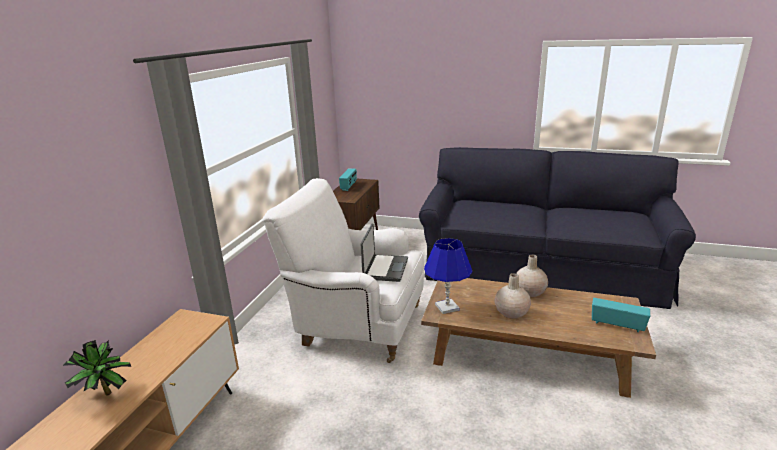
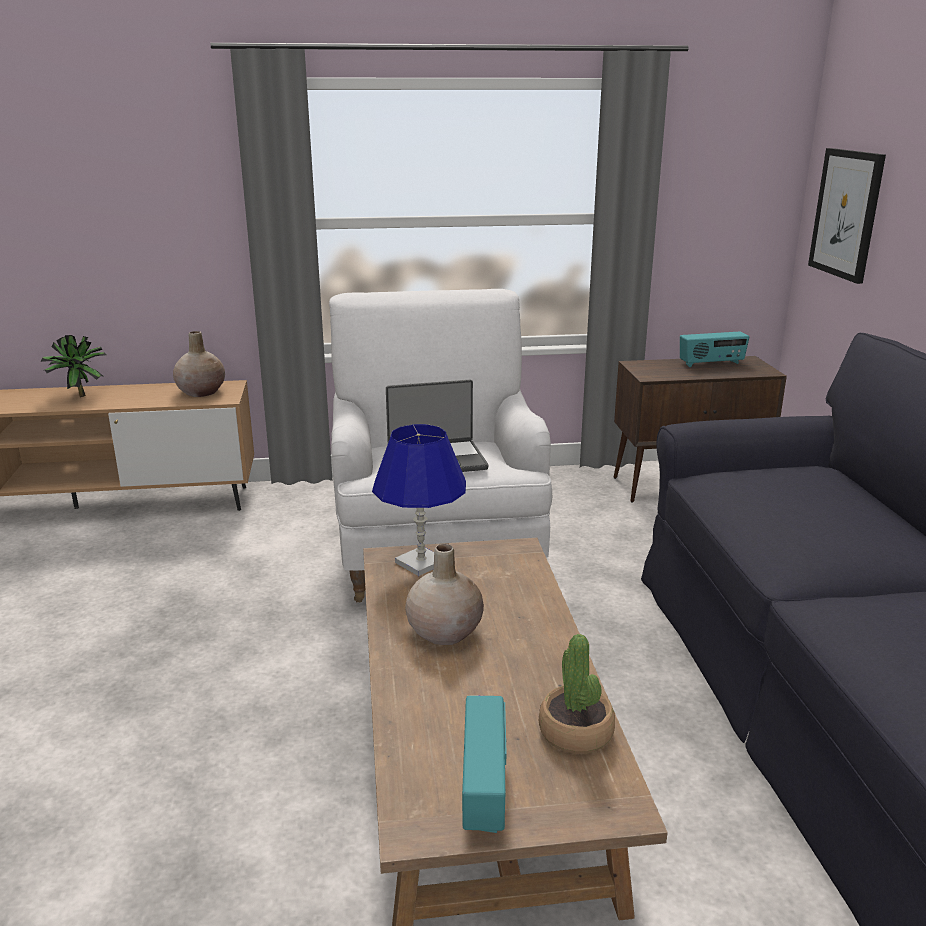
camera: 65 degrees right, 0 degrees up
(373, 106) = (846, 214): none -> picture
(529, 292) = (549, 645): beige vase -> beige vase (201, 392)
(586, 300) = (576, 732): none -> potted plant

